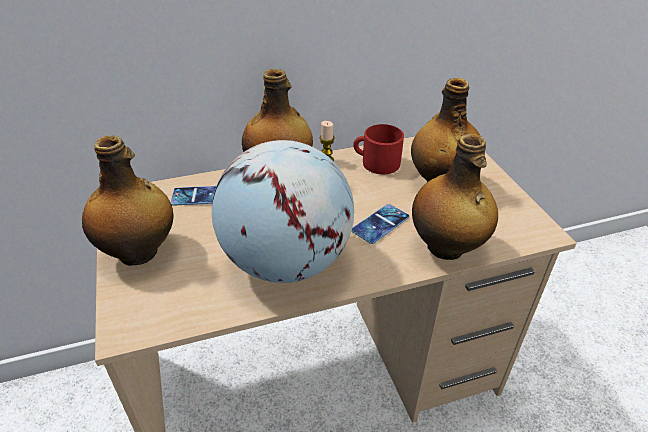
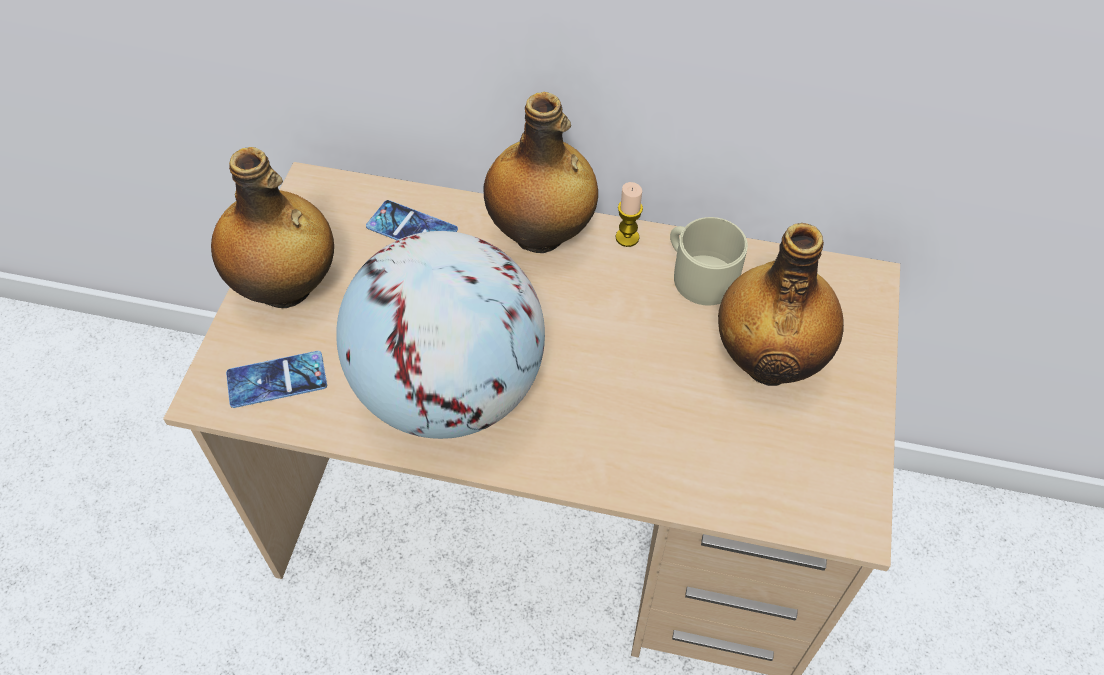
camera: 30 degrees right, 15 degrees up
(376, 162) = (698, 274): red mug -> beige mug
(380, 224) = (618, 389): phone -> phone (277, 380)
(446, 248) = (679, 475): bottle -> none

